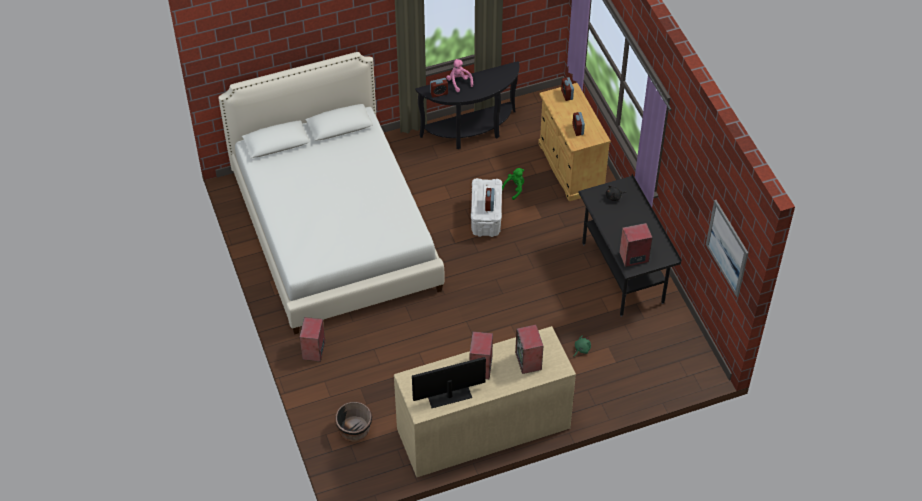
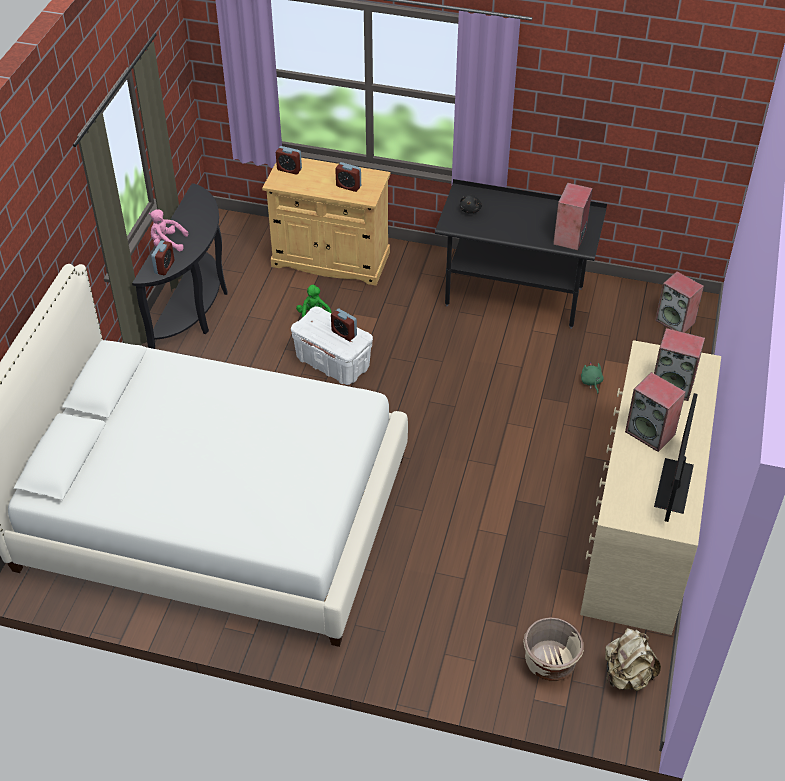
camera: 55 degrees left, 5 degrees down
(314, 351) = (385, 638): speaker -> speaker (675, 321)
(354, 430) = (550, 662): black planter -> beige planter
(373, 469) = (626, 675): none -> beige backpack
(727, 248) = (692, 123): picture -> none

